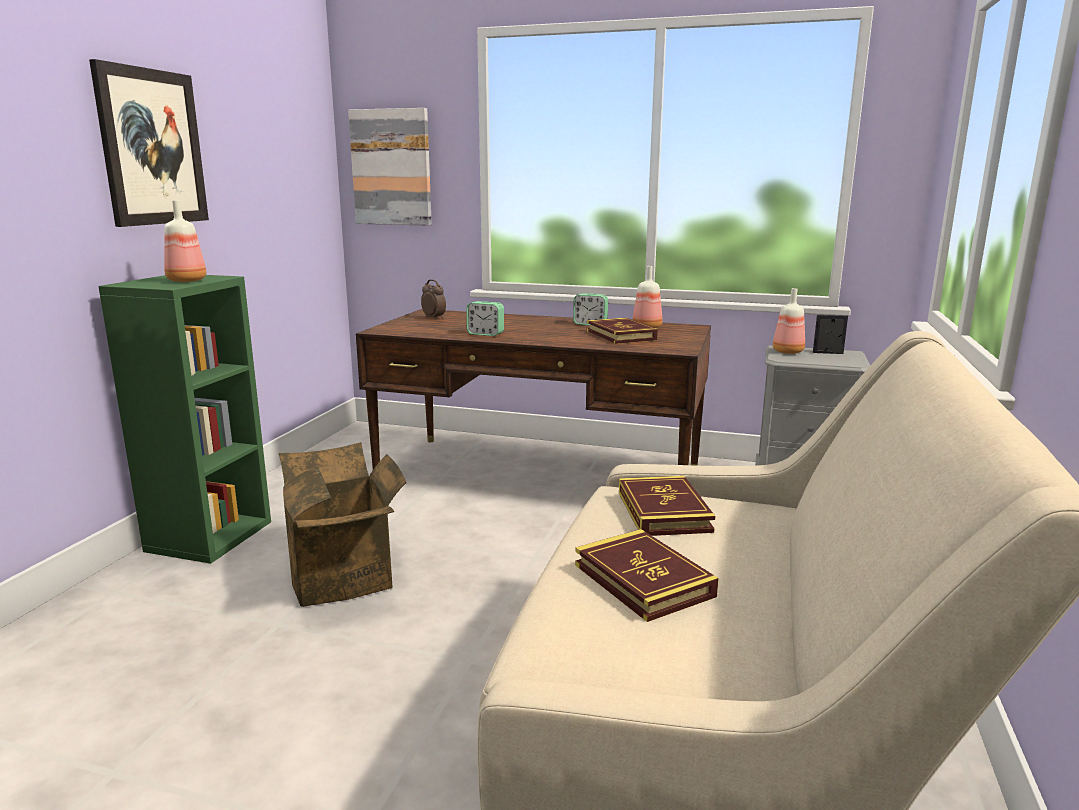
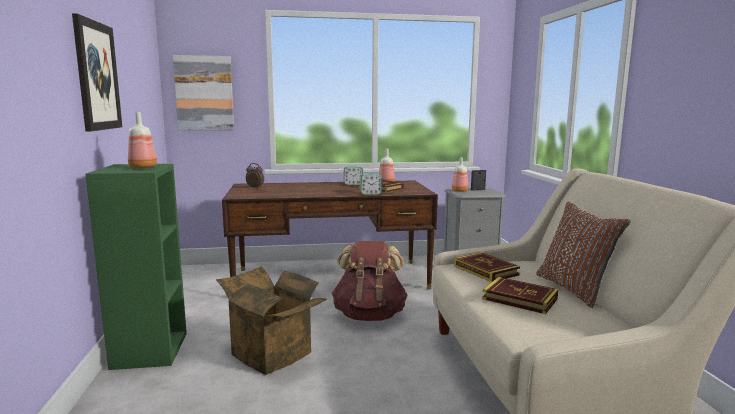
camera: 25 degrees left, 5 degrees down
(485, 334) = (305, 193): alarm clock -> alarm clock (371, 194)
(535, 548) = (369, 315): none -> brown backpack
(786, 583) = (574, 289): none -> brown pillow

